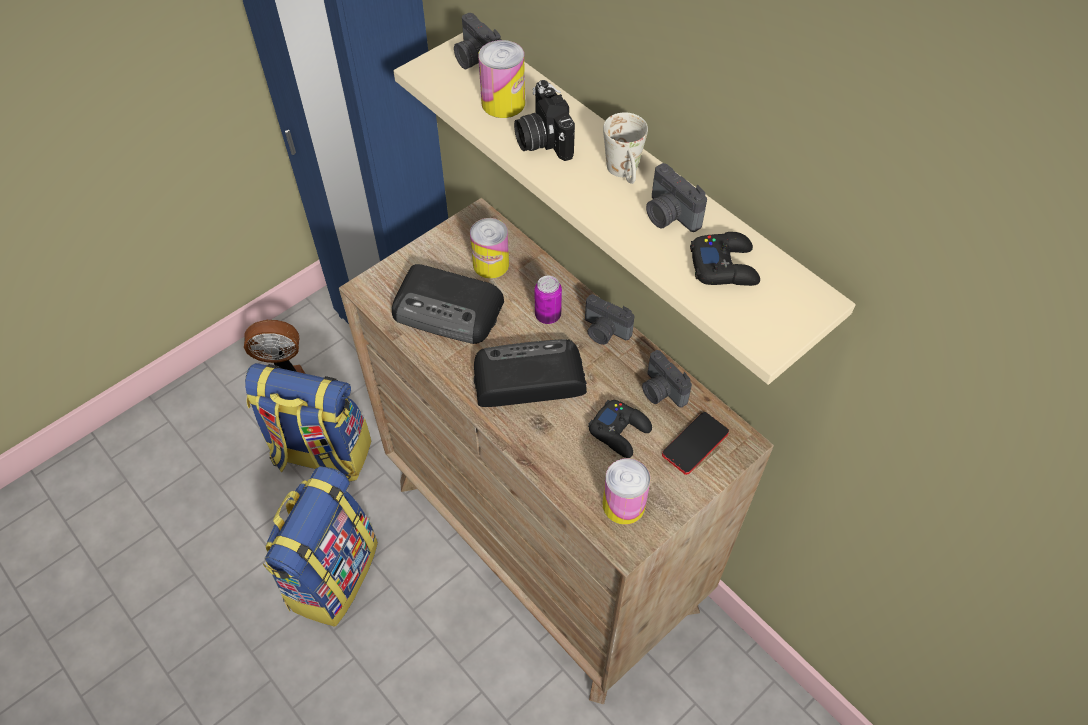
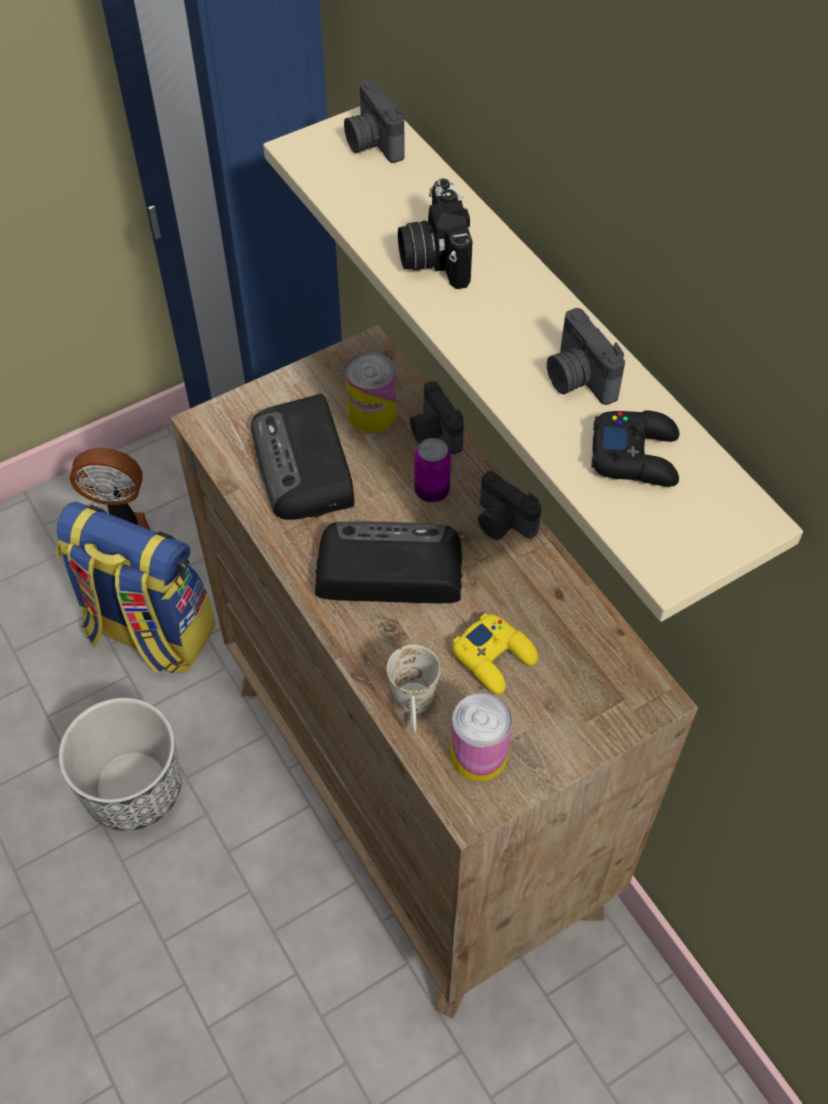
camera: 10 degrees right, 0 degrees up
(332, 573) = (133, 787): backpack -> planter
(449, 310) = (305, 466): radio -> radio turned 45 degrees clockwise
(503, 103) = (394, 203): can -> none
(620, 431) = (494, 657): black game controller -> yellow game controller
(625, 174) = (532, 316): white mug -> white mug (414, 710)
(661, 391) = (560, 613): camera -> camera (434, 433)
(695, 443) = (591, 689): phone -> none

